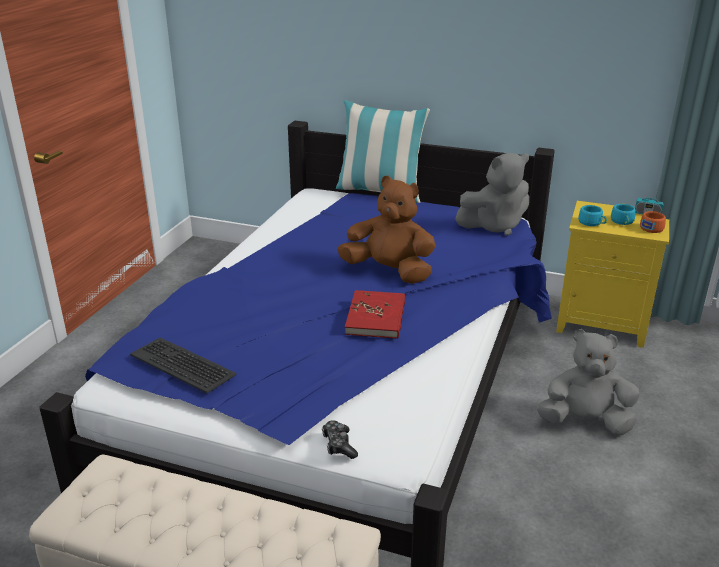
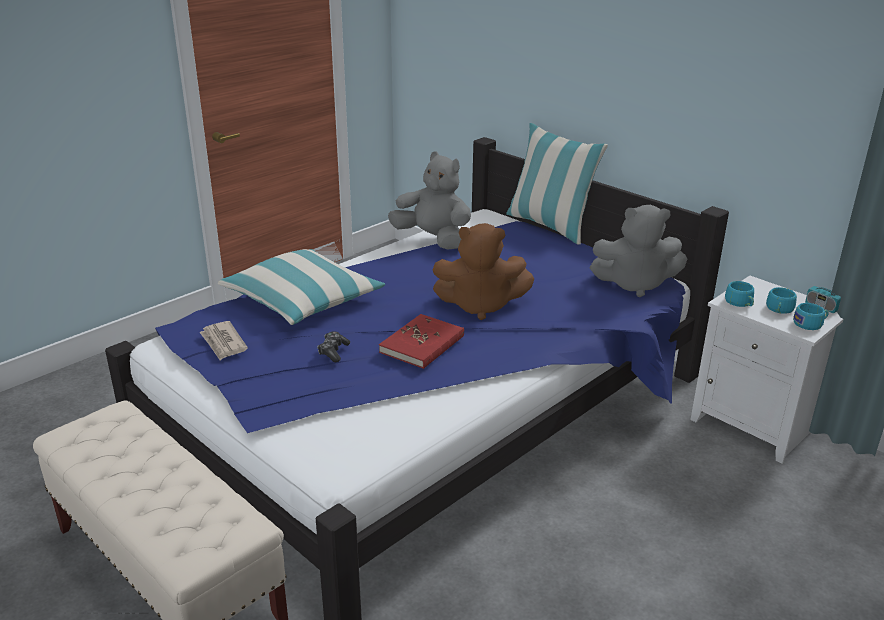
camera: 25 degrees right, 0 degrees up
(183, 365) = (223, 343): keyboard -> newspaper
(223, 305) = (303, 301): none -> pillow
(339, 445) = (291, 447): game controller -> game controller (333, 352)
(389, 272) = (480, 306): brown plush toy -> brown plush toy turned 135 degrees clockwise
(585, 422) = (643, 519): grey plush toy -> grey plush toy (433, 239)
(603, 323) = (755, 424): yellow nightstand -> white nightstand
(653, 228) = (810, 324): orange cup -> turquoise cup

